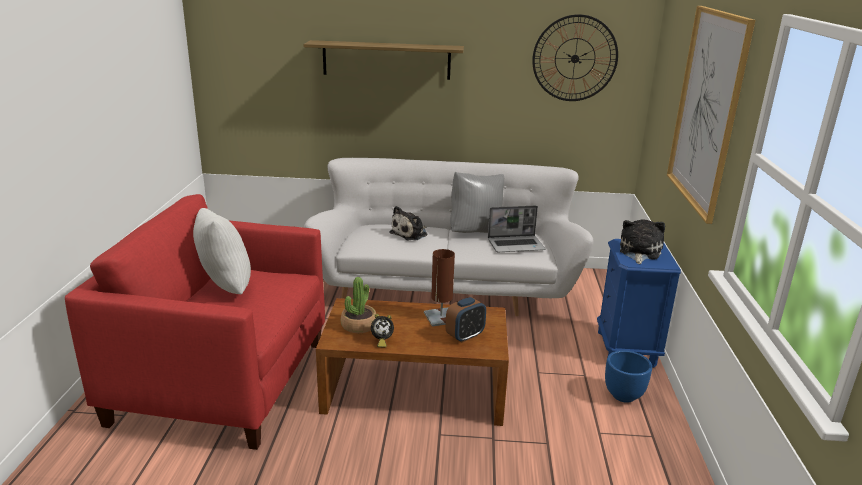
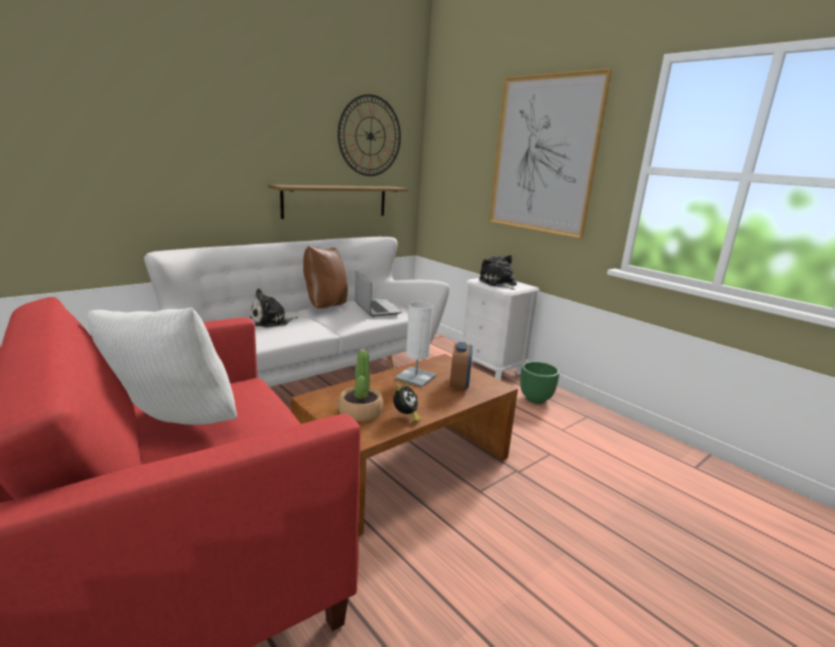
camera: 45 degrees left, 5 degrees down
(386, 60) = (191, 130): shelf -> shelf (336, 201)
(410, 234) = (271, 321): plush toy -> plush toy turned 60 degrees clockwise
(441, 317) = (415, 377): brown table lamp -> white table lamp
(475, 231) = (324, 307): grey pillow -> brown pillow
(516, 245) = (376, 308): laptop -> laptop turned 60 degrees counterclockwise
(624, 396) = (536, 399): blue planter -> green planter
(627, 349) = (491, 369): blue nightstand -> white nightstand

